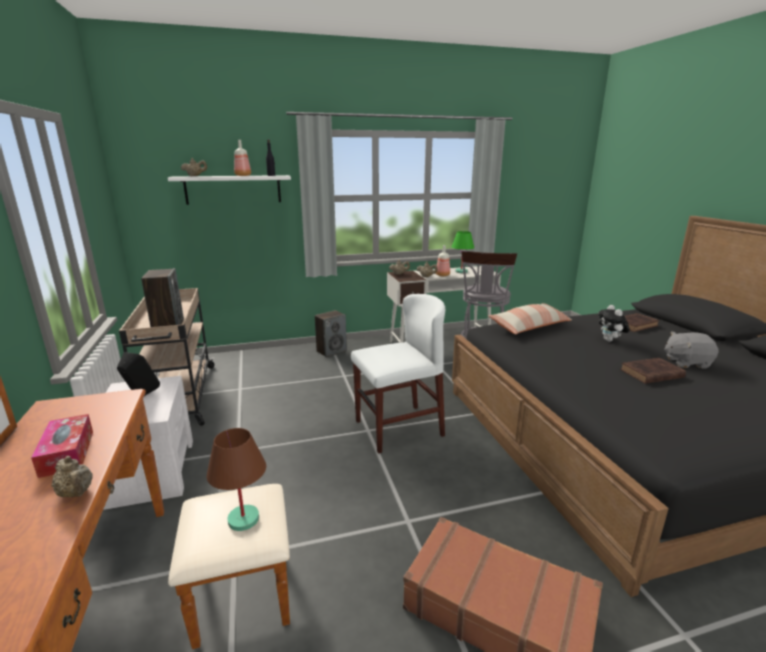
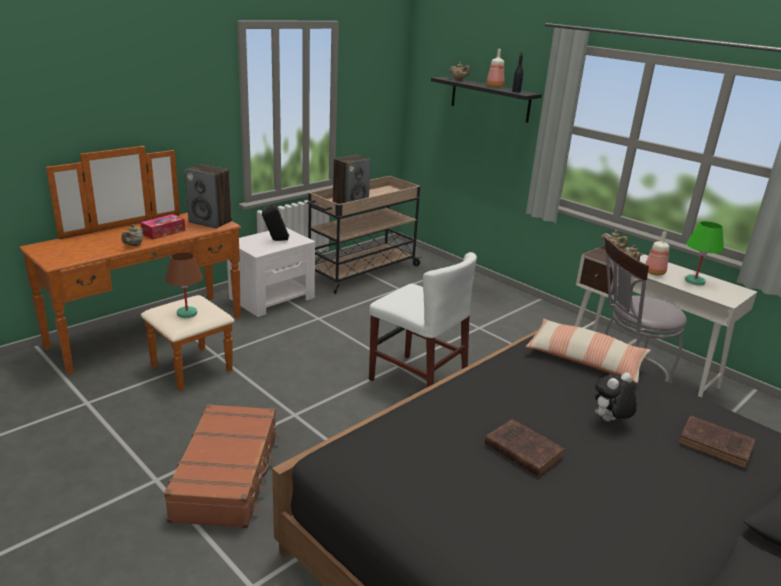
camera: 60 degrees right, 5 degrees up
(233, 189) = (490, 99): white shelf -> black shelf
(331, 351) = (520, 307): speaker -> speaker (211, 222)
(686, 362) = (601, 485): grey plush toy -> none

